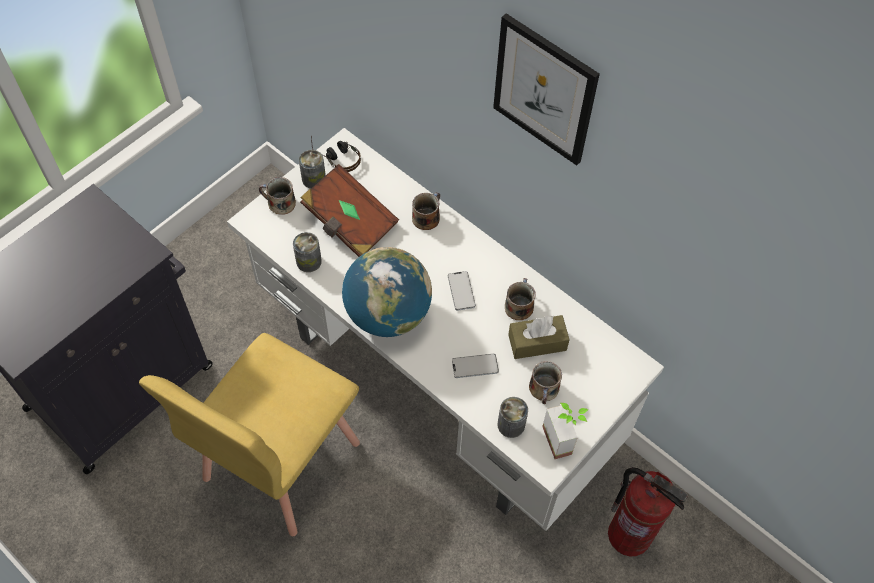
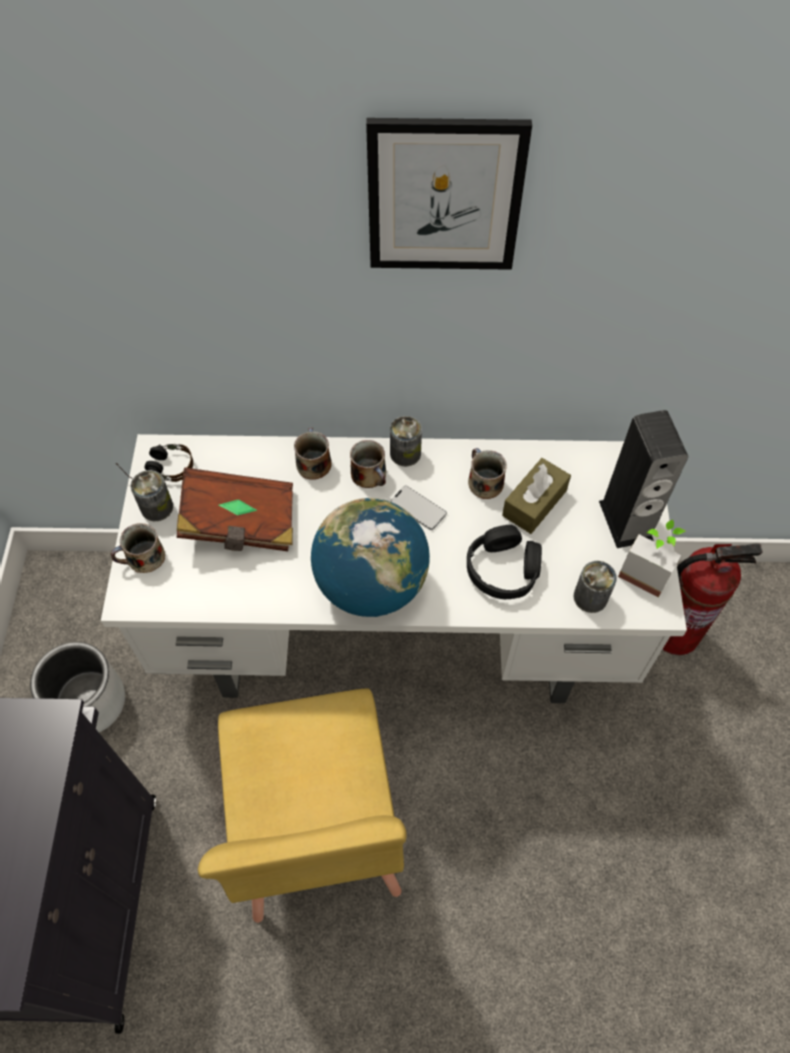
camera: 40 degrees left, 0 degrees up
(226, 280) = (89, 701): none -> grey planter
(308, 261) = (236, 594): can -> can (405, 453)
(475, 366) = (503, 569): phone -> black headphones
(544, 389) = (584, 541): mug -> mug (370, 475)
(585, 398) = (625, 520): none -> speaker

